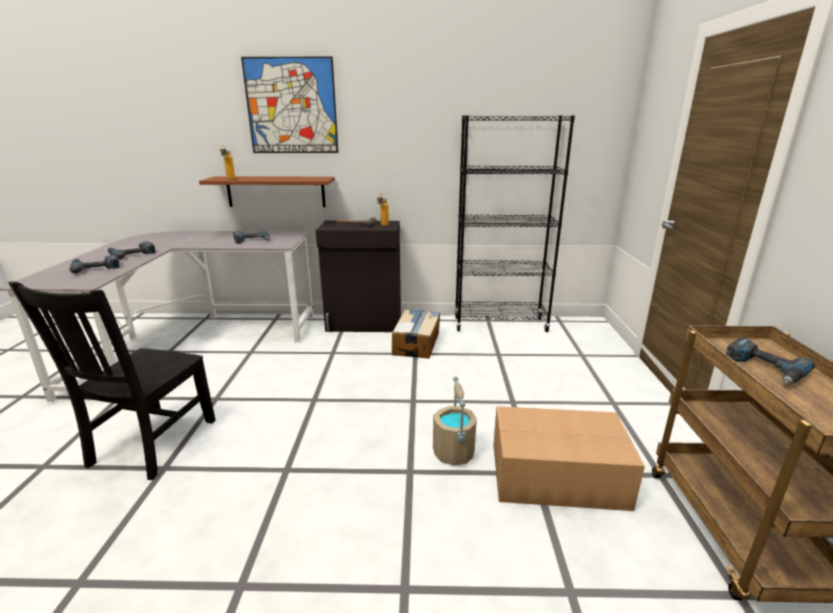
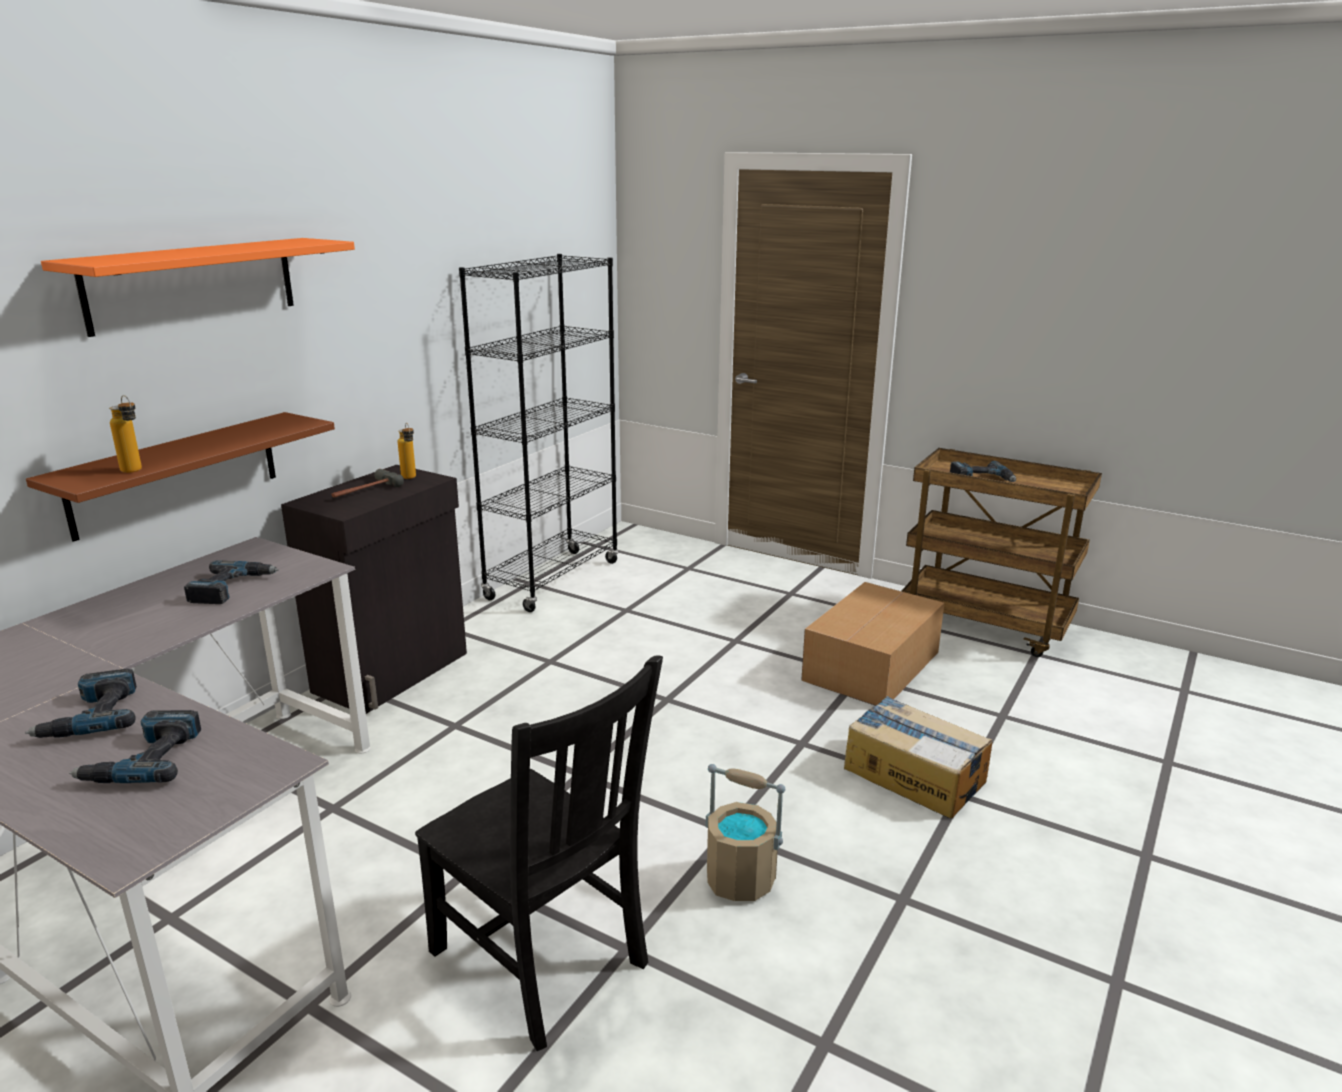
camera: 60 degrees left, 0 degrees up
(291, 106) = (193, 284): picture -> orange shelf
(416, 343) = (522, 651): cardboard box -> cardboard box (914, 774)
(454, 452) = (793, 706): beige bucket -> beige bucket (740, 880)

